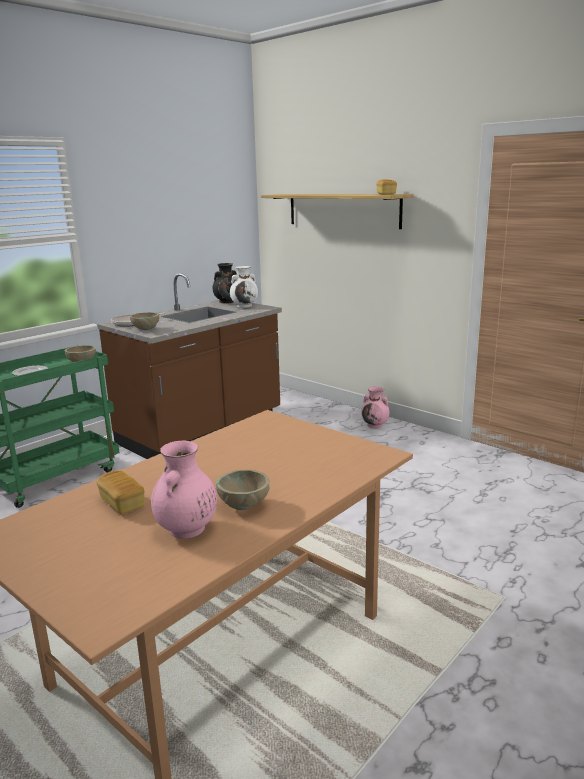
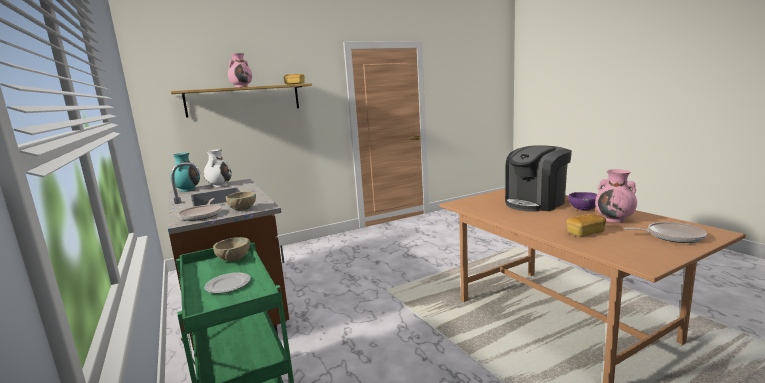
camera: 70 degrees left, 5 degrees down
(93, 571) = (671, 236): none -> frying pan
(227, 301) = (187, 189): black vase -> turquoise vase
(244, 505) = (583, 210): beige bowl -> purple bowl
(283, 468) = (535, 203): none -> coffee machine
(375, 425) = (316, 245): pink vase -> pink vase (242, 87)

